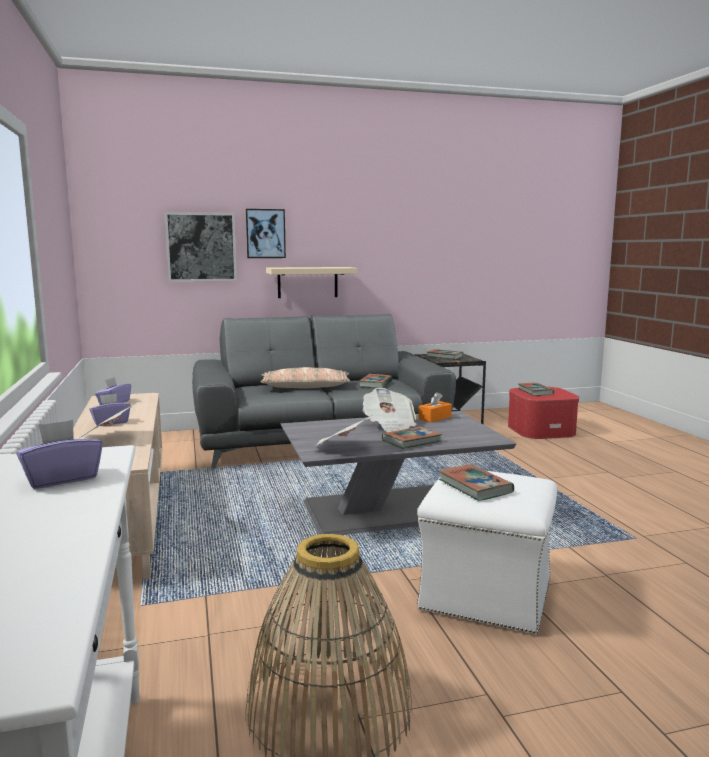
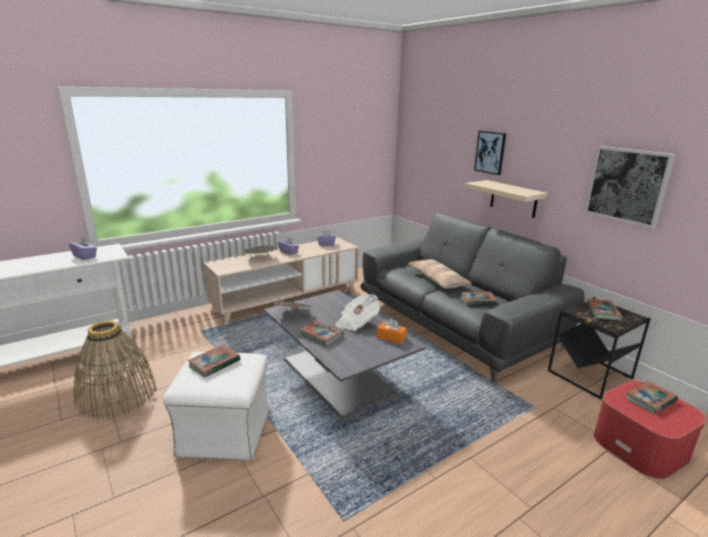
camera: 70 degrees right, 10 degrees up
(201, 247) = (451, 157): picture -> picture (627, 185)

